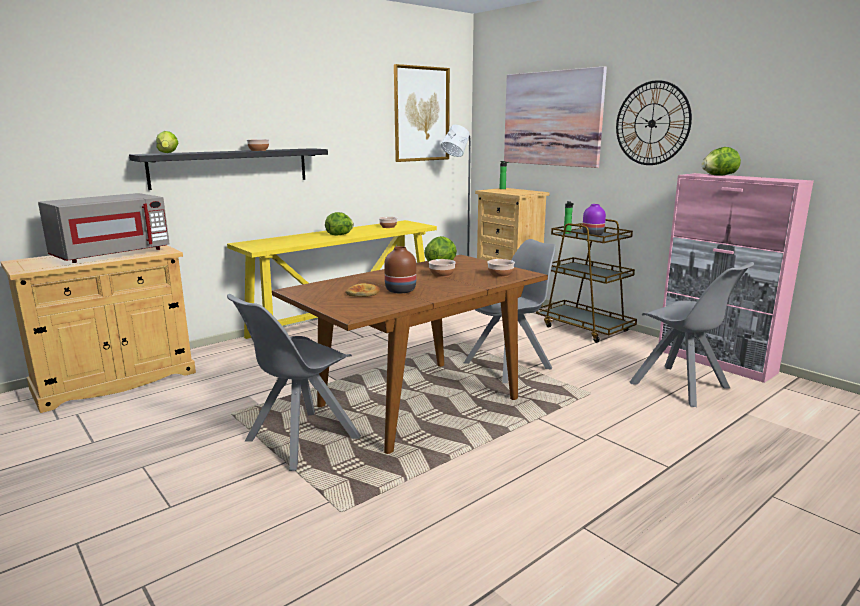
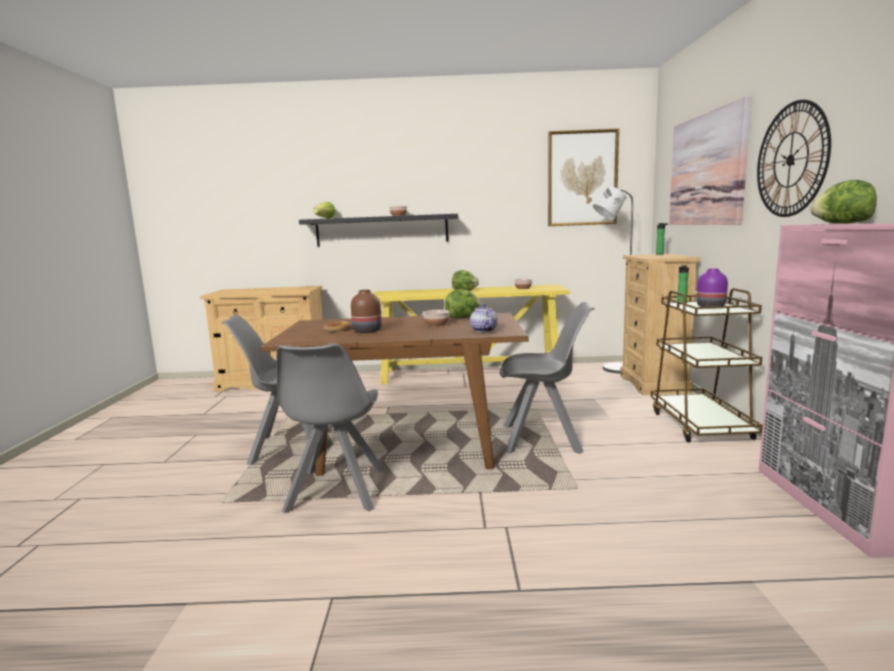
camera: 40 degrees right, 5 degrees down
(111, 254) = (274, 290): grey microwave -> none
(500, 275) = (483, 330): bowl -> teapot
(682, 387) = (711, 518): grey chair -> grey chair (336, 492)

